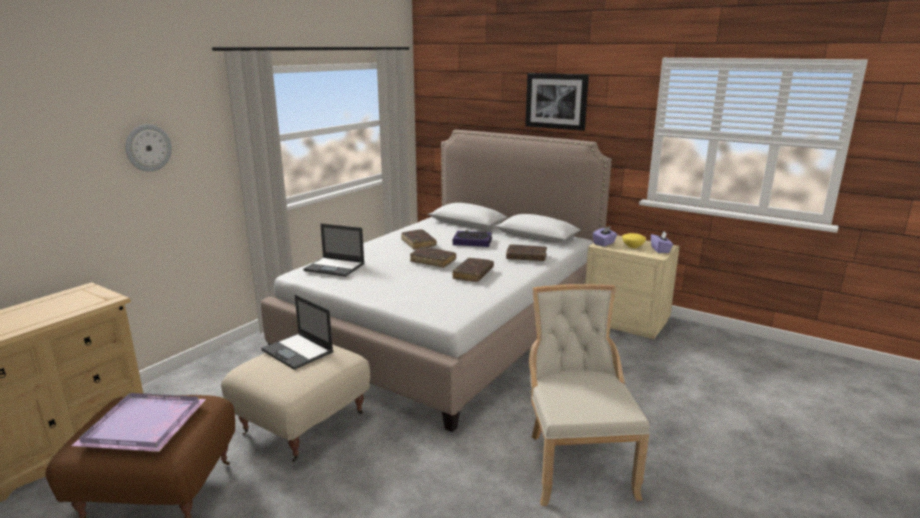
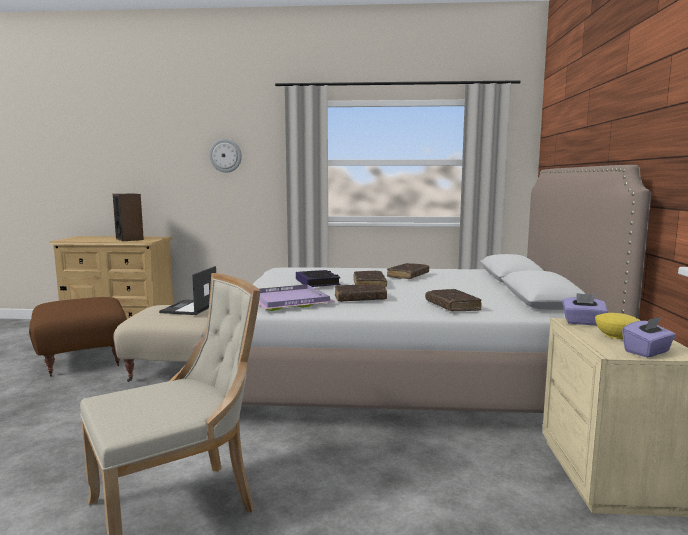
camera: 60 degrees right, 10 degrees down
(60, 307) = (129, 239): none -> speaker
(144, 425) = (70, 304): purple tray -> purple tray (288, 301)
(335, 267) = (303, 269): laptop -> none
(472, 242) = (454, 286): book -> book (317, 282)
(556, 101) = (622, 113): picture -> none

